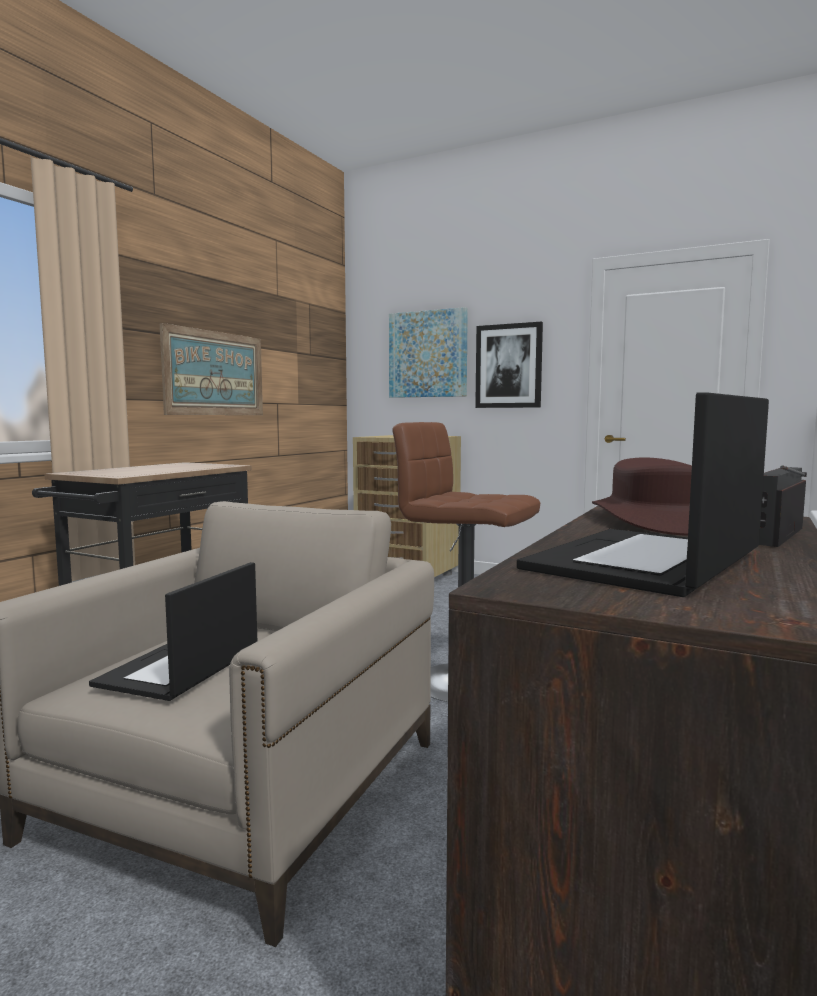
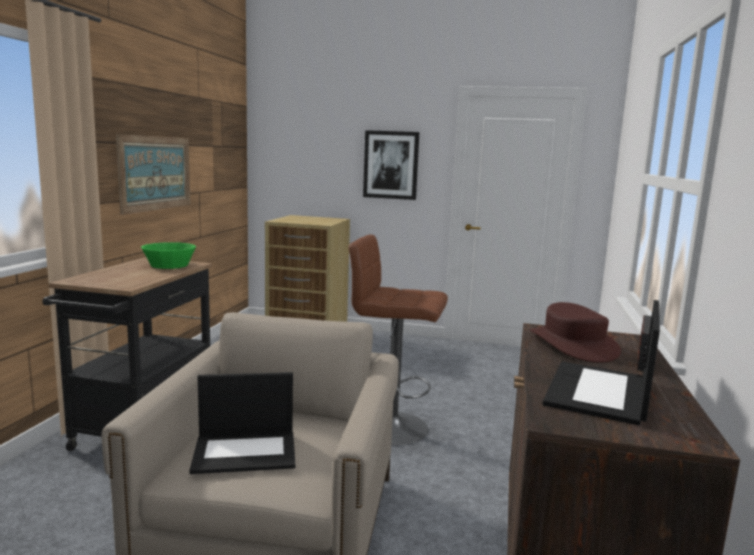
camera: 15 degrees left, 5 degrees up
(180, 668) = (246, 452): laptop -> laptop turned 105 degrees counterclockwise
(199, 465) = (169, 265): none -> green bowl
(428, 354) = (322, 149): picture -> none

